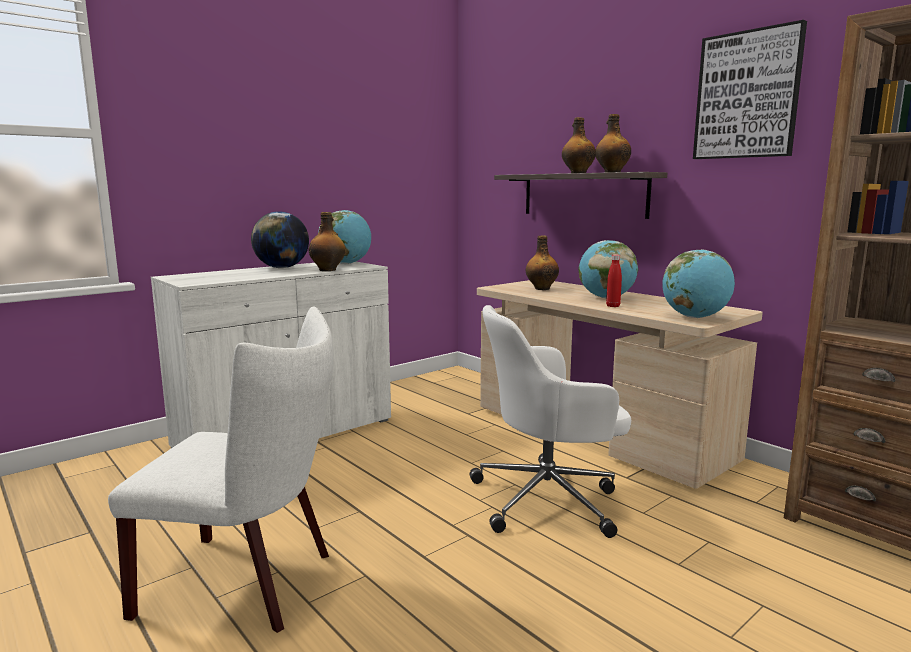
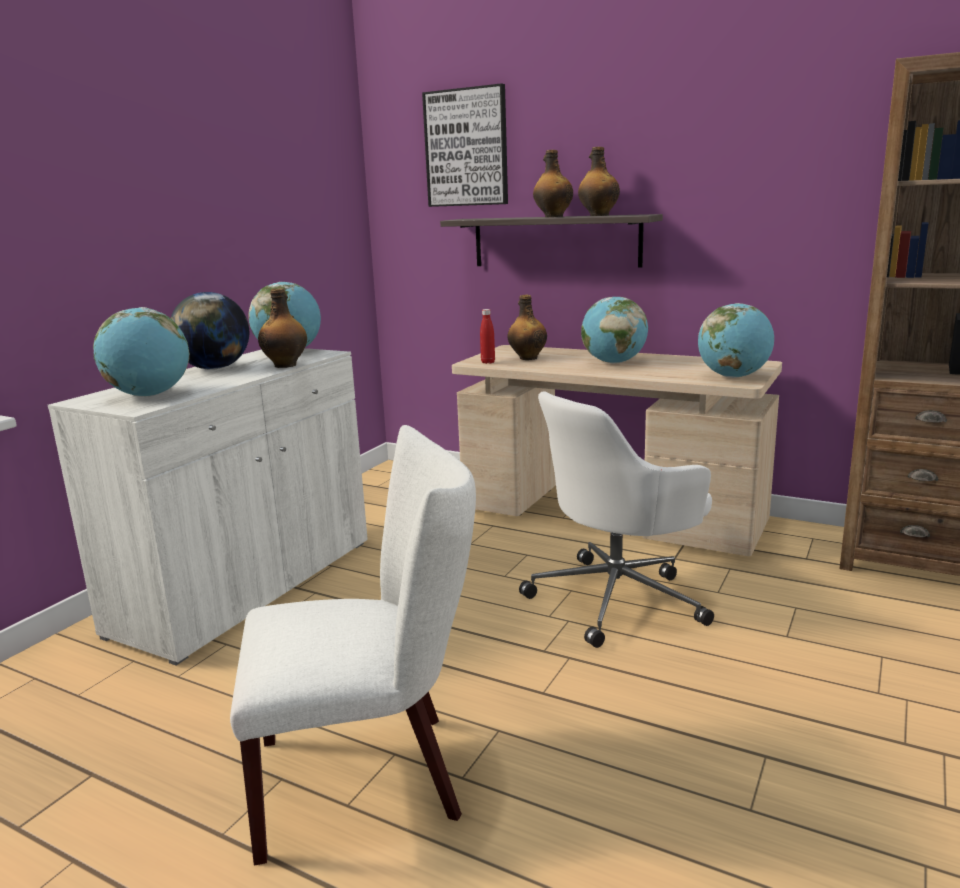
camera: 20 degrees left, 5 degrees up
(212, 277) = (149, 395): none -> globe
(613, 306) = (636, 372): red bottle -> red bottle (488, 362)
(747, 95) = (753, 129): picture -> picture (466, 148)

